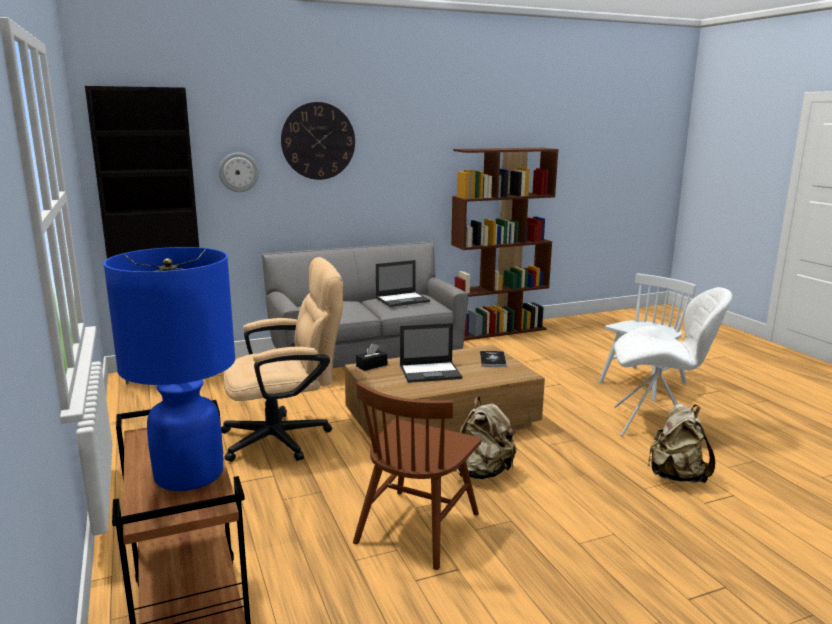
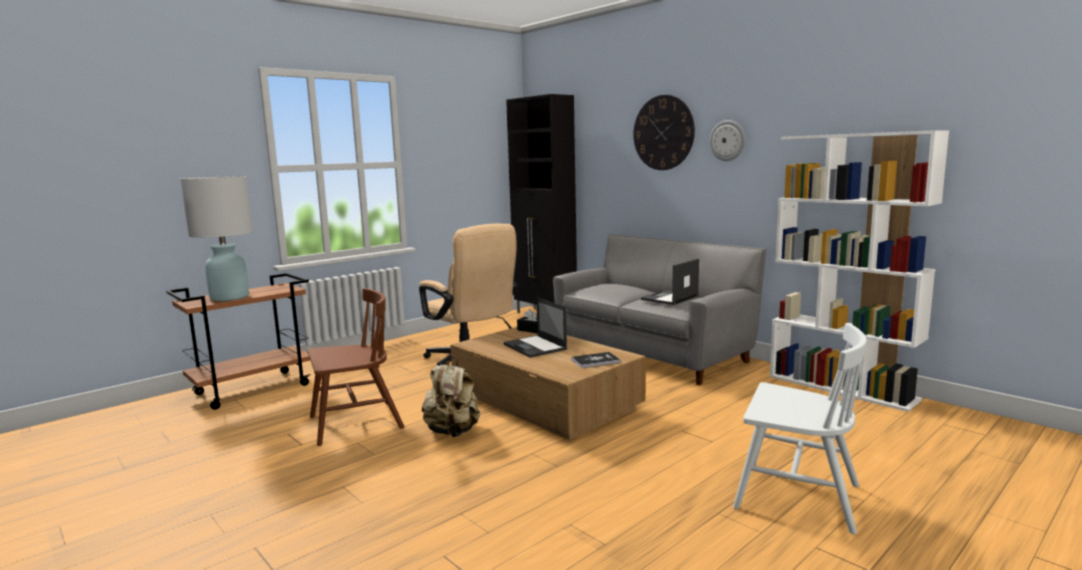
camera: 70 degrees right, 5 degrees down
(188, 474) = (230, 297): blue table lamp -> white table lamp
(238, 172) = (605, 162): wall clock -> wall clock (727, 140)
(403, 299) = (669, 298): laptop -> laptop turned 90 degrees clockwise
(417, 527) = (355, 423): brown chair -> brown chair turned 150 degrees clockwise
(498, 331) = (842, 388): brown bookcase -> white bookcase
(656, 424) = (650, 514): white chair -> none
(676, 476) = (503, 534): beige backpack -> none

